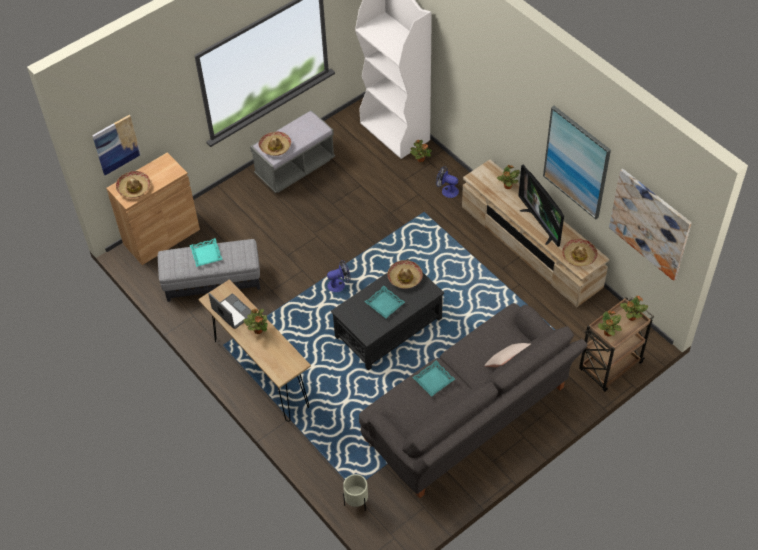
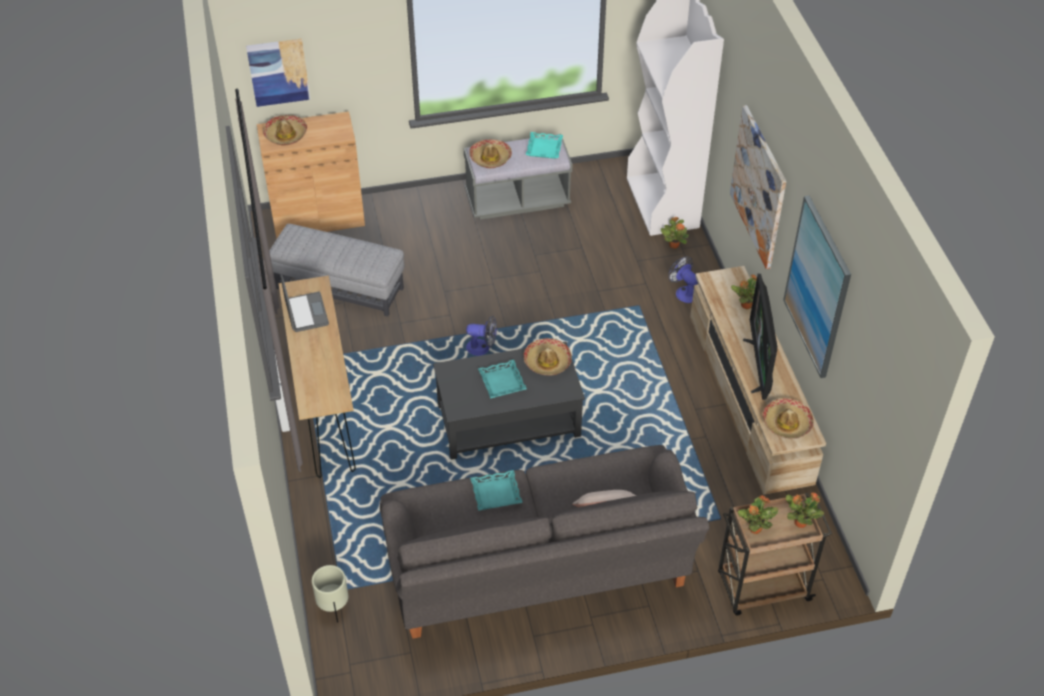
camera: 25 degrees right, 5 degrees down
(206, 254) = (335, 246): turquoise tray -> turquoise tray (544, 148)
(258, 330) = (320, 344): potted plant -> none
(649, 224) = (871, 400): picture -> picture (759, 187)

